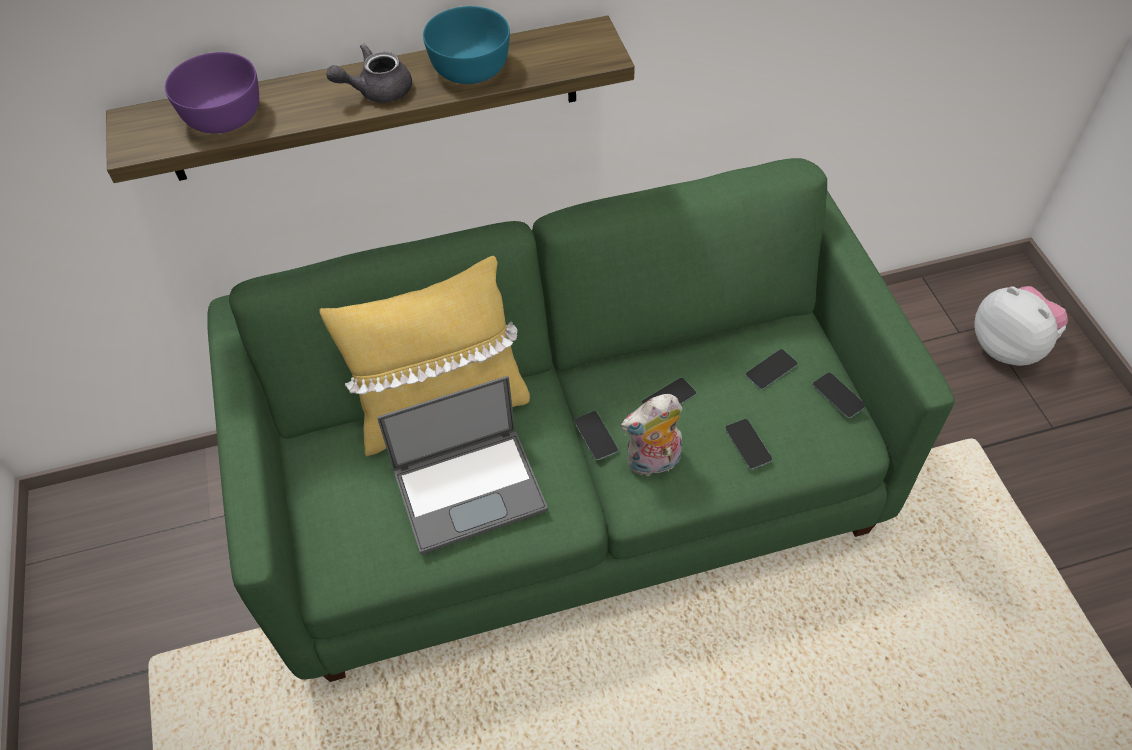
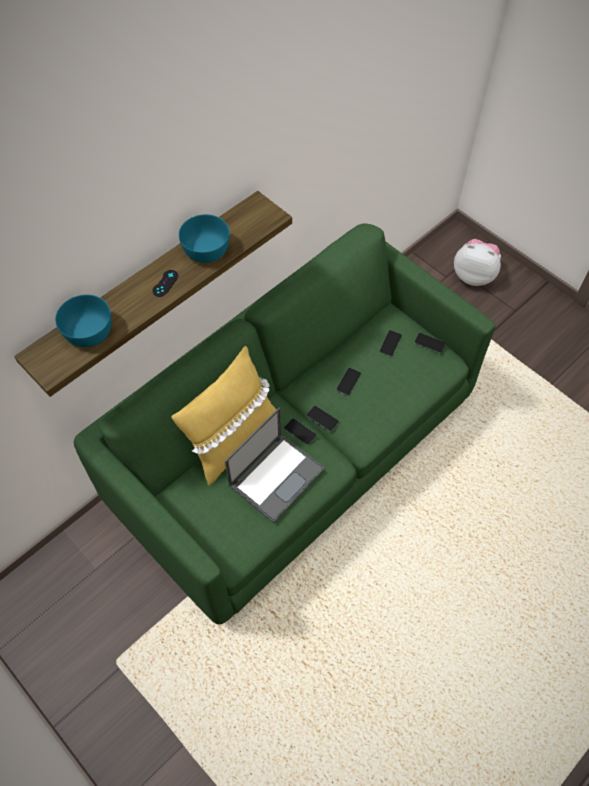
camera: 30 degrees left, 5 degrees up
(225, 115) = (89, 331): purple bowl -> turquoise bowl
(377, 91) = (165, 283): grey teapot -> black game controller
(653, 463) = (360, 420): plush toy -> none
(748, 444) = (401, 388): phone -> phone (300, 432)

